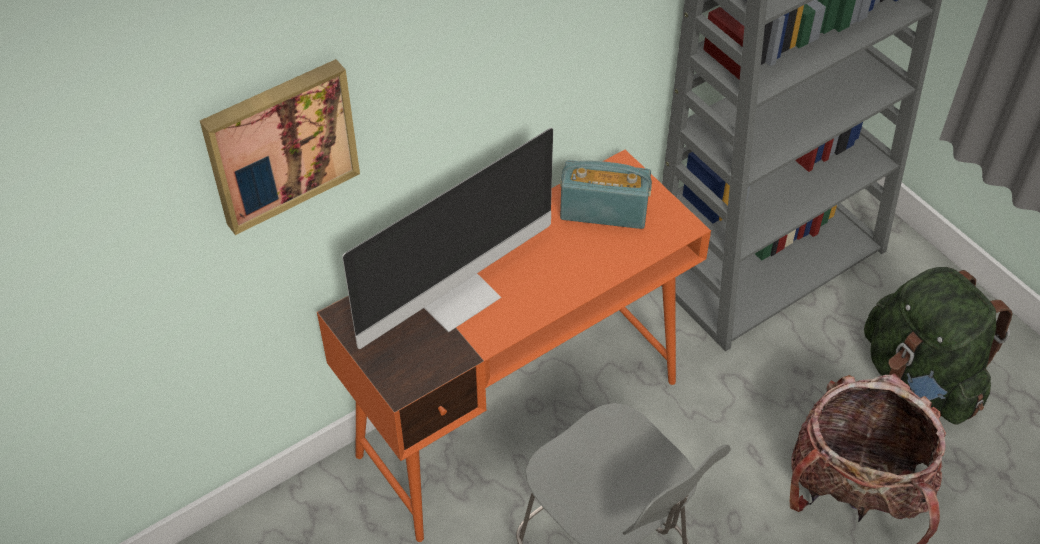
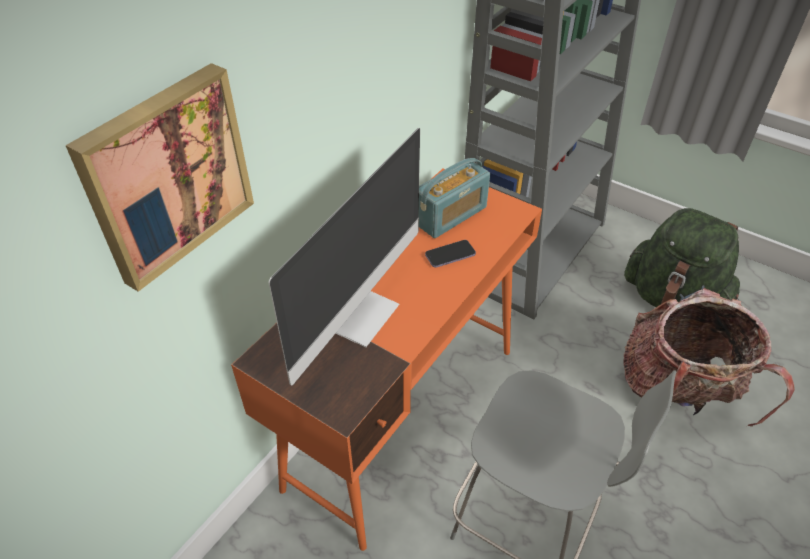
camera: 20 degrees left, 5 degrees down
(579, 258) = (450, 255): none -> phone
(603, 211) = (450, 215): radio -> radio turned 150 degrees clockwise

